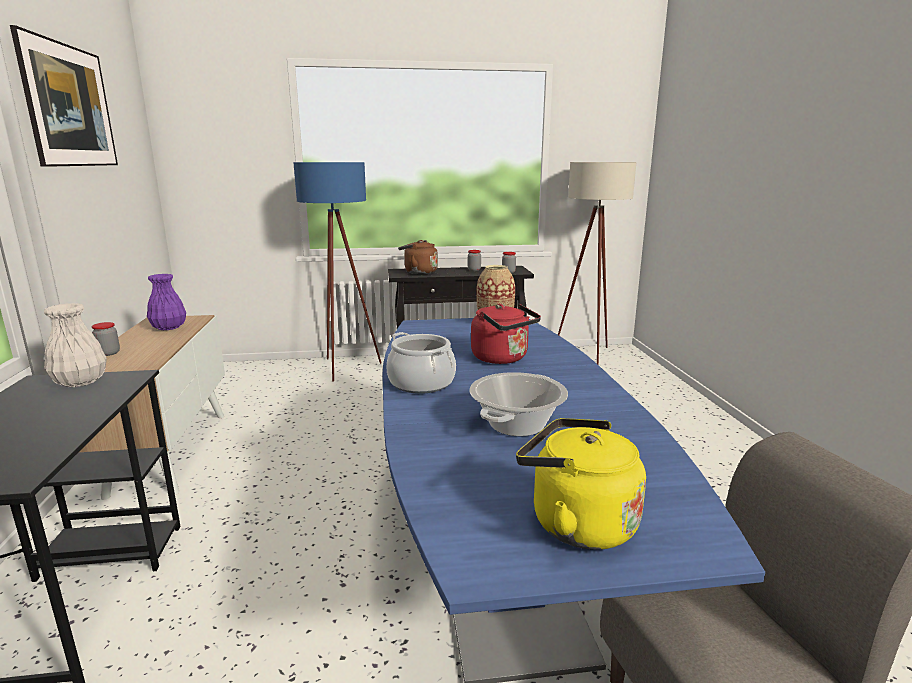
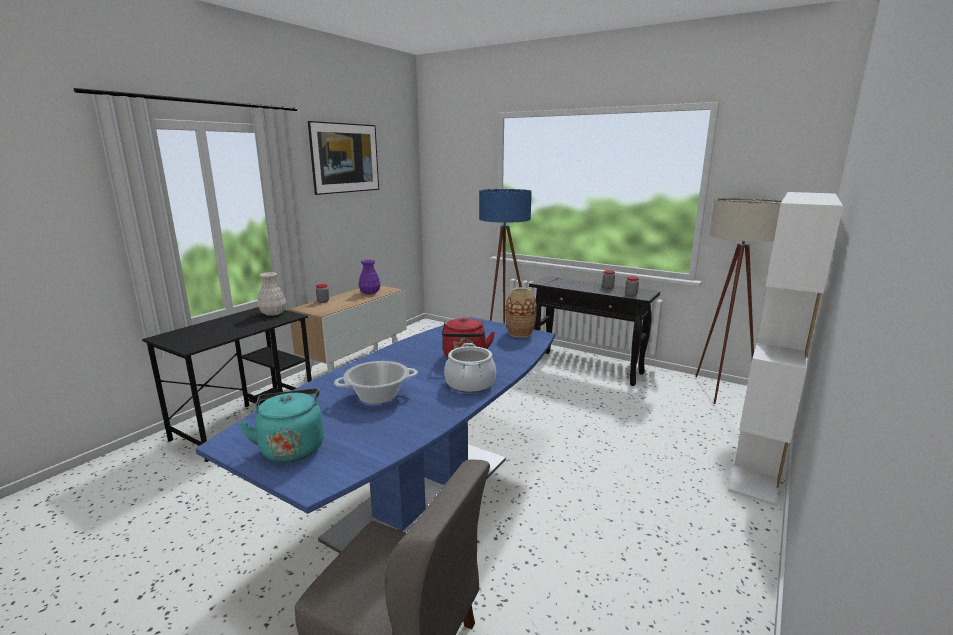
camera: 40 degrees right, 0 degrees up
(418, 272) = (560, 282): brown kettle -> none
(421, 383) = (389, 358): cooking pot -> cooking pot (470, 384)
(576, 523) = (292, 447): yellow kettle -> turquoise kettle
(685, 398) = (759, 461): none -> white bookcase

